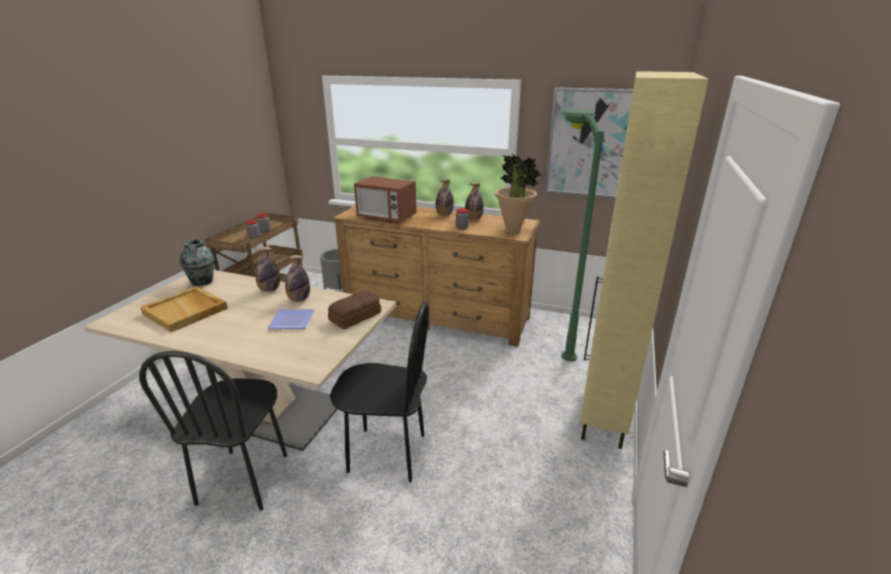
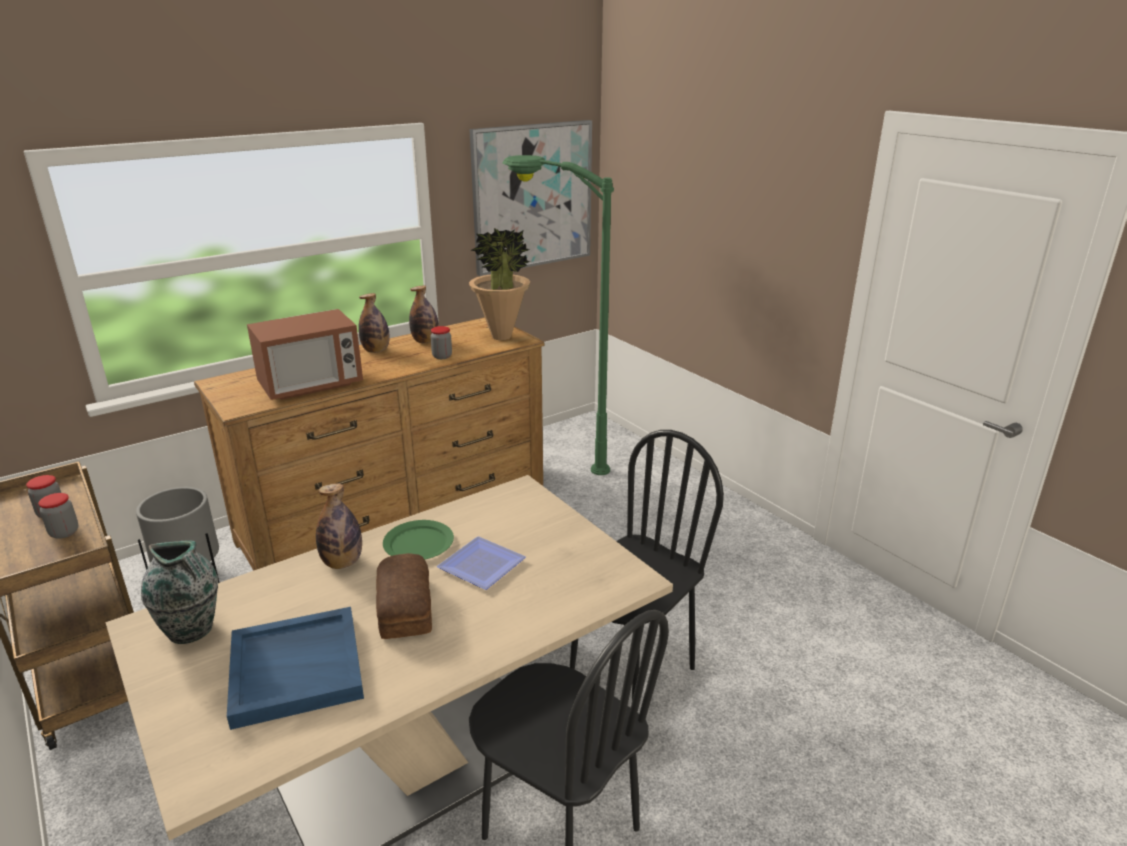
camera: 55 degrees left, 0 degrees up
(186, 311) = (297, 668): beige tray -> blue tray
(299, 299) = (418, 544): bottle -> green plate
(356, 316) = (534, 512): bread -> bread (406, 607)
(603, 415) = (705, 499): beige cabinet -> none

